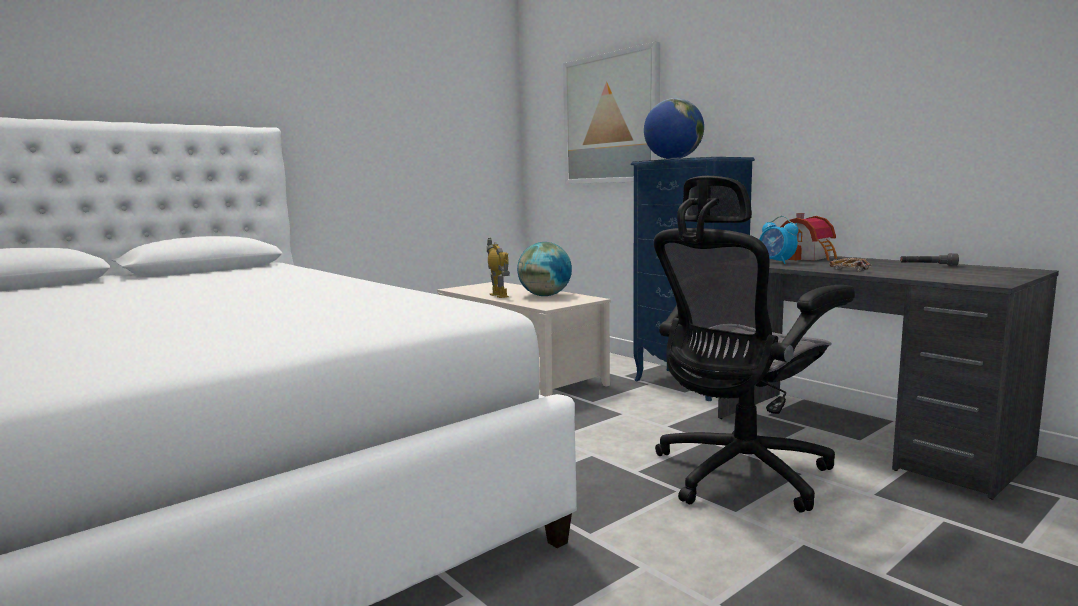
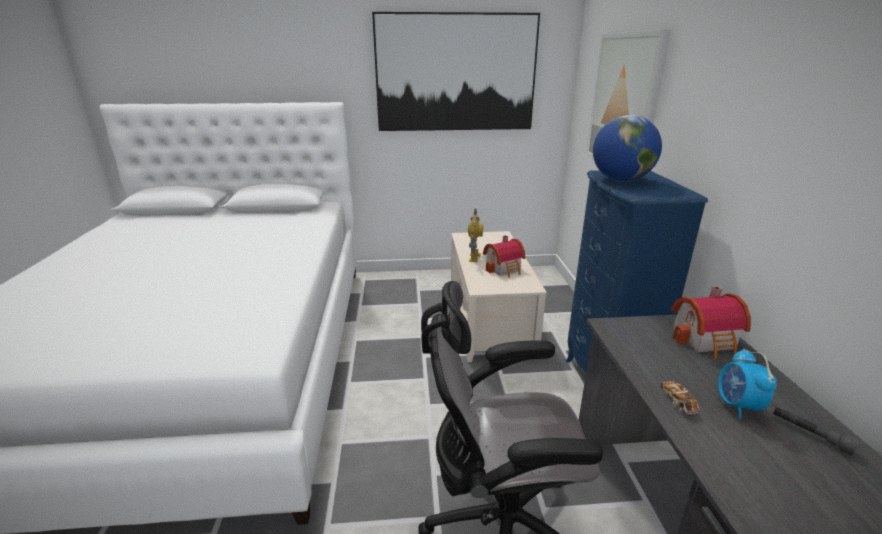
camera: 35 degrees right, 15 degrees up
(406, 104) = (456, 73): none -> picture
(545, 295) = (505, 269): globe -> toy house
(776, 262) = (646, 341): alarm clock -> alarm clock (737, 405)

